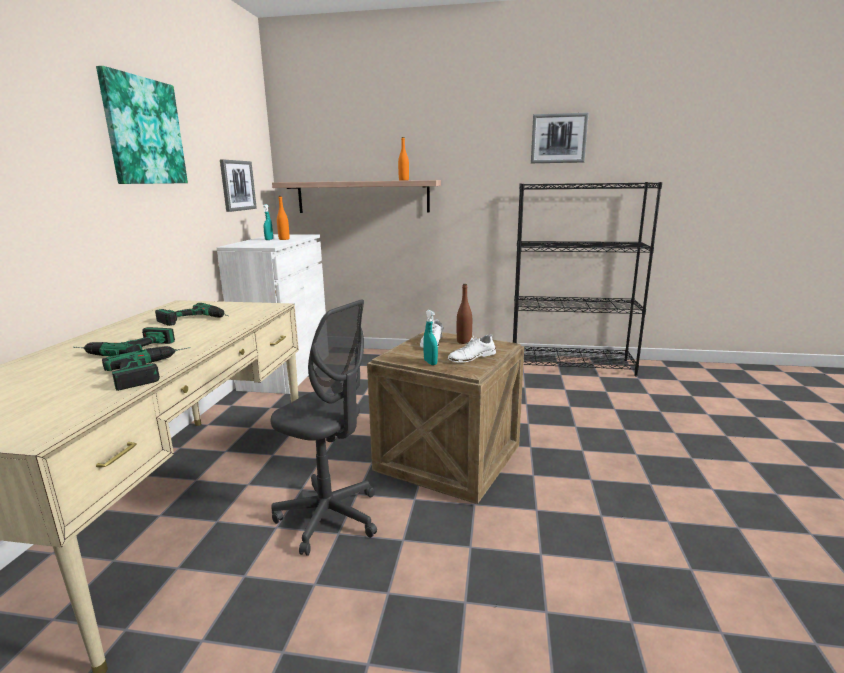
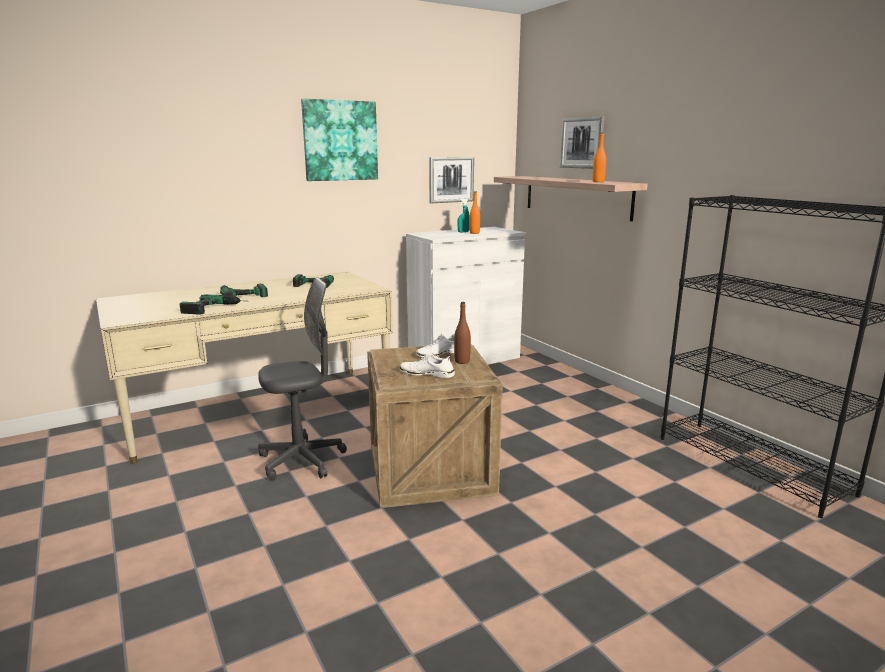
camera: 50 degrees right, 0 degrees up
(329, 517) = (302, 460): grey office chair -> grey office chair turned 105 degrees counterclockwise
(430, 362) = (391, 365): turquoise spray bottle -> none
(558, 138) = (793, 133): picture -> picture (582, 143)

